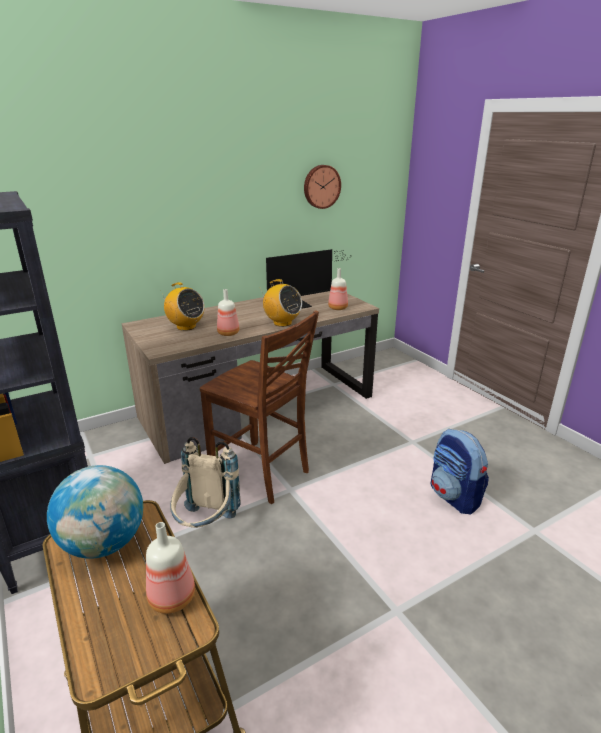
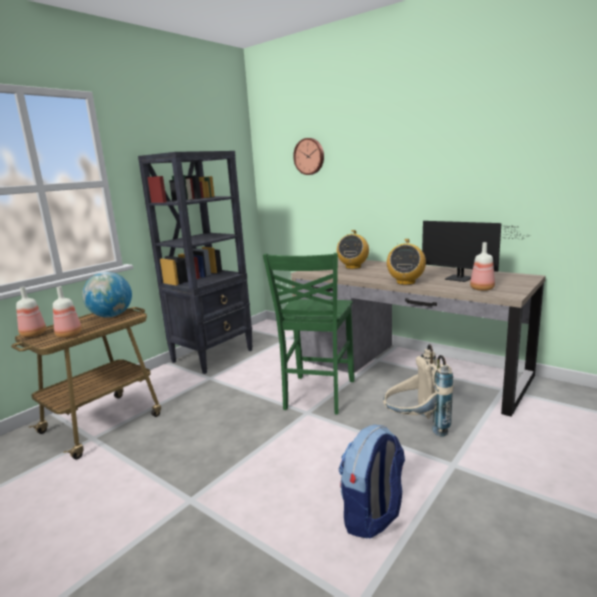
camera: 70 degrees right, 10 degrees down
(206, 526) = (245, 393): beige backpack -> beige backpack (415, 427)
(229, 333) = (359, 276): bottle -> bottle (34, 334)
(262, 473) = (317, 395): brown chair -> green chair
(321, 186) = (543, 156): wall clock -> wall clock (309, 156)

